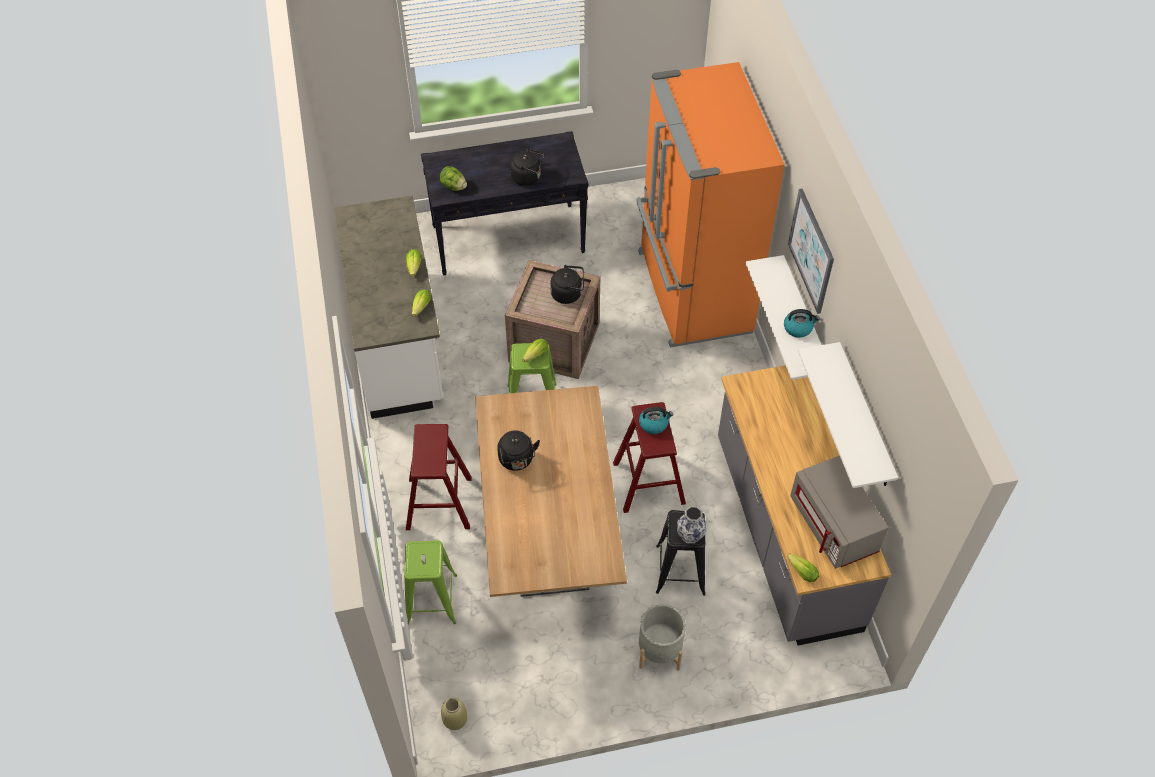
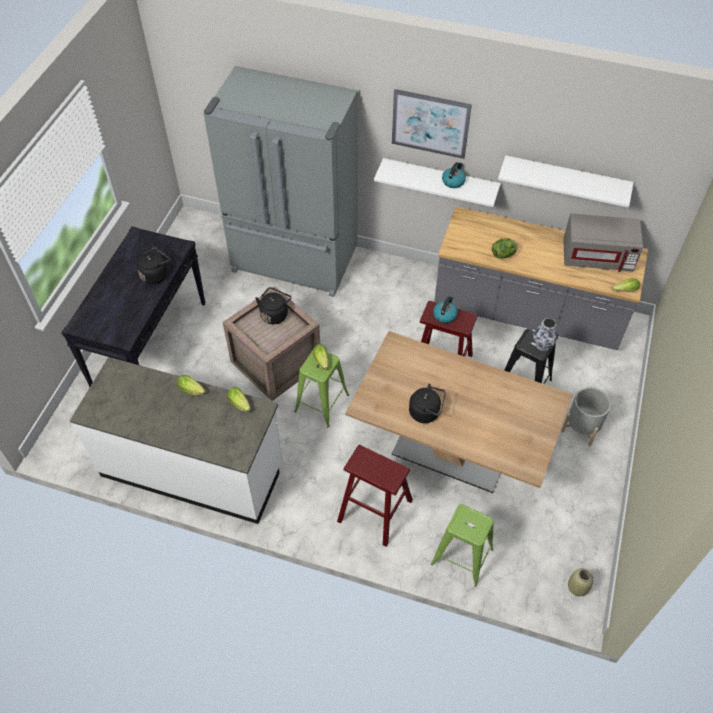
camera: 60 degrees left, 0 degrees up
(453, 186) = (121, 326): lettuce -> lettuce (503, 254)
(692, 292) = (294, 261): orange fridge -> grey fridge

